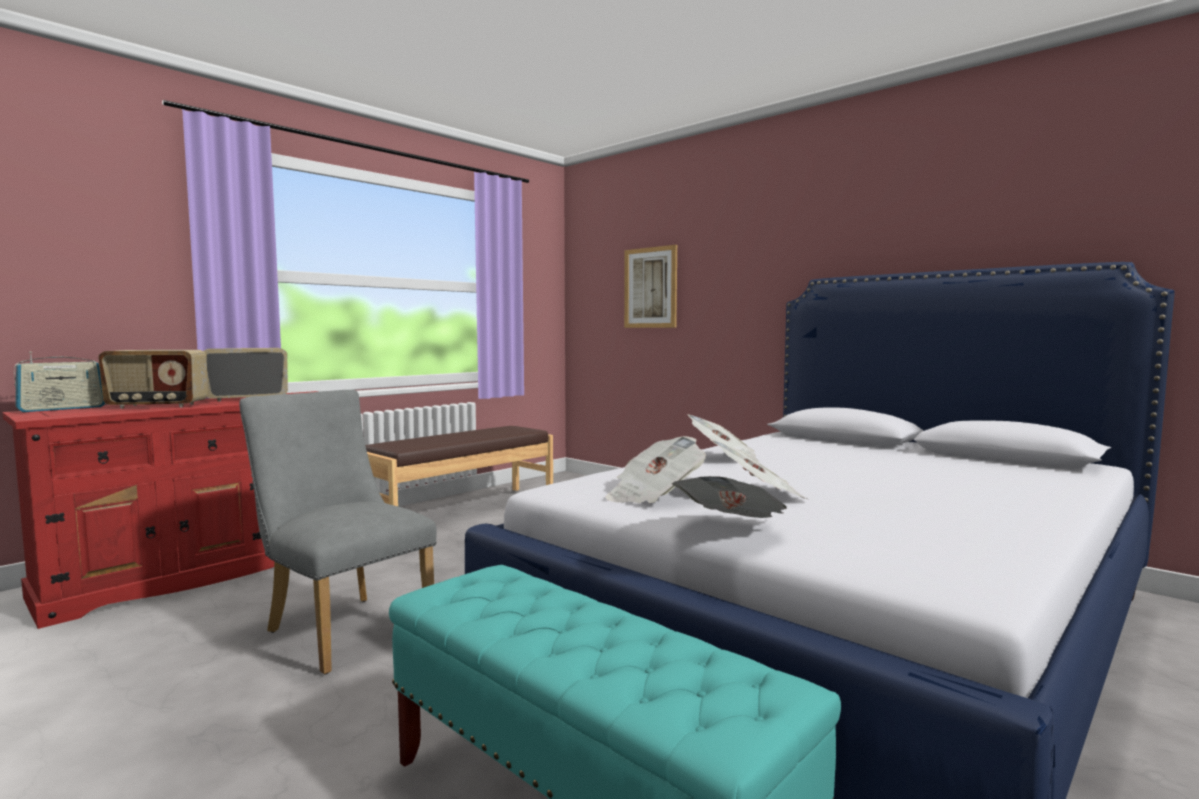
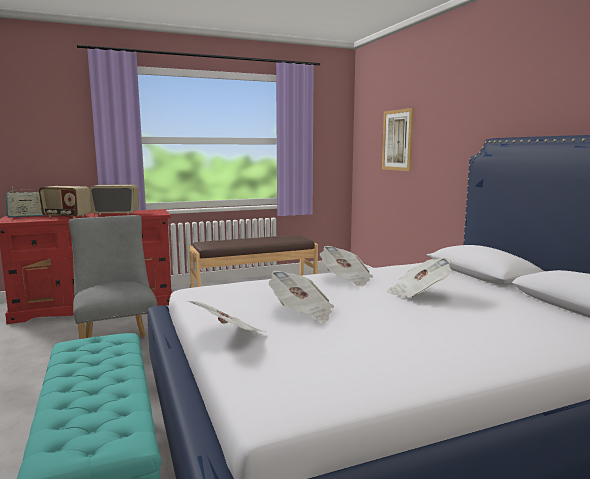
camera: 25 degrees right, 5 degrees up
(653, 496) = (235, 304): newspaper -> newspaper (418, 293)

